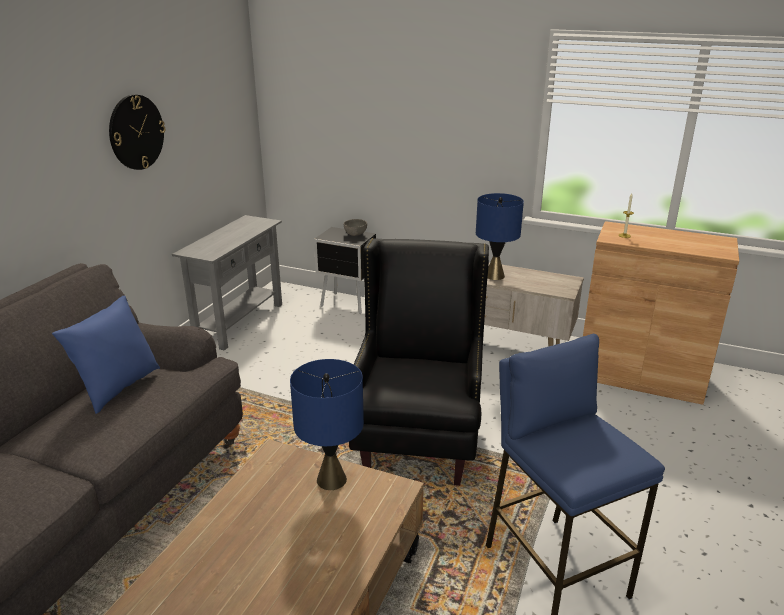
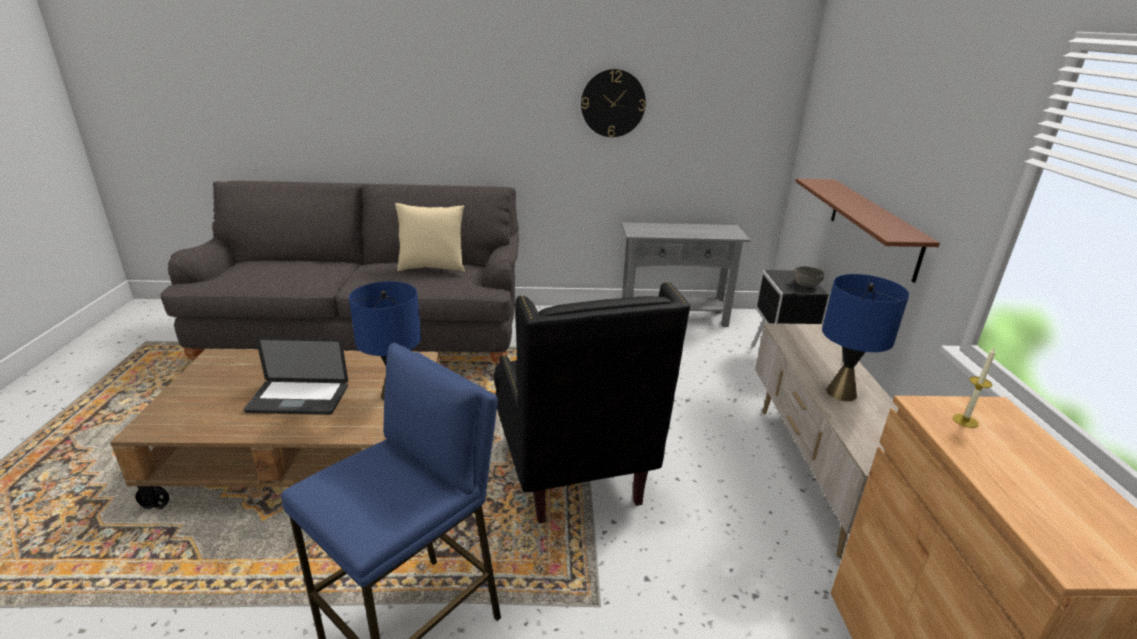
camera: 65 degrees right, 0 degrees up
(118, 388) = (432, 268): blue pillow -> beige pillow
(290, 555) = (298, 399): none -> laptop
(410, 170) = (873, 227): none -> brown shelf
(418, 442) = (573, 471): black armchair -> black armchair turned 90 degrees clockwise

